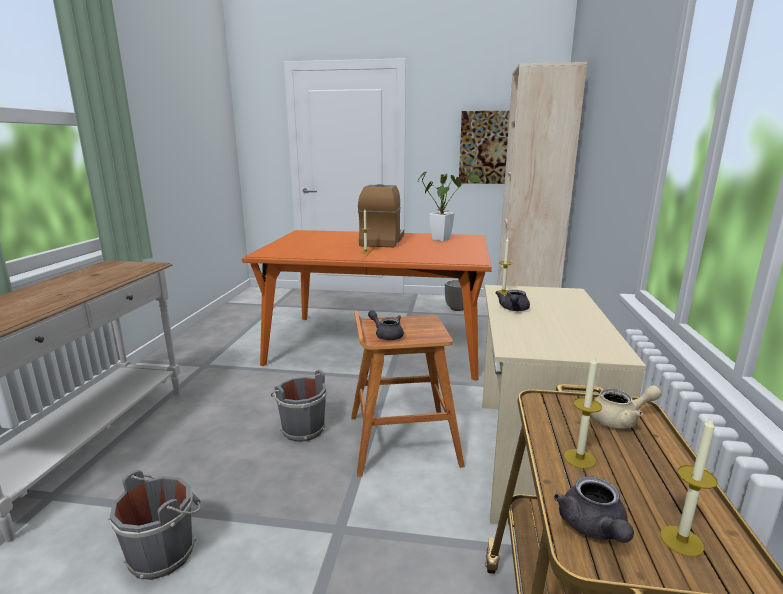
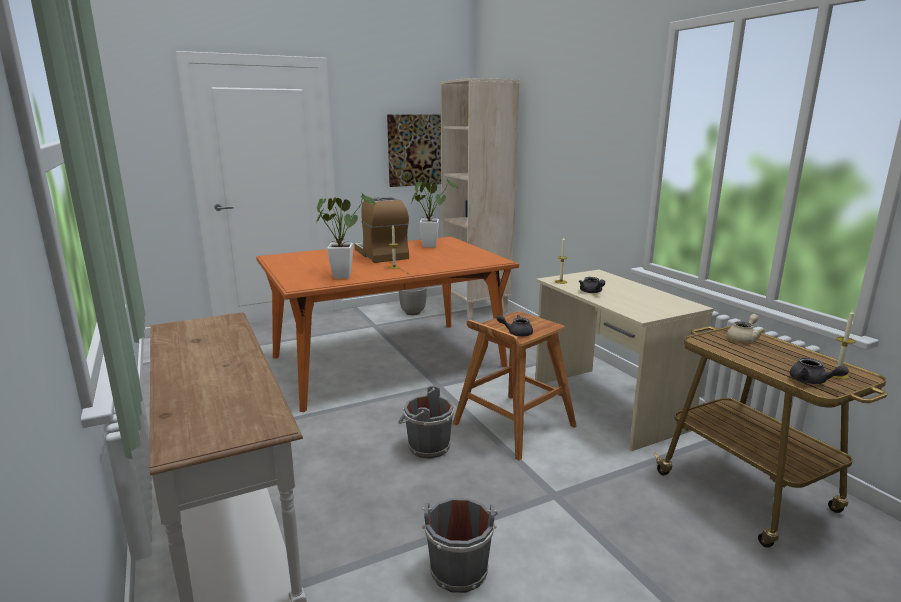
camera: 35 degrees left, 0 degrees up
(312, 251) = (343, 275): none -> potted plant
(579, 458) = (760, 360): candle -> none

